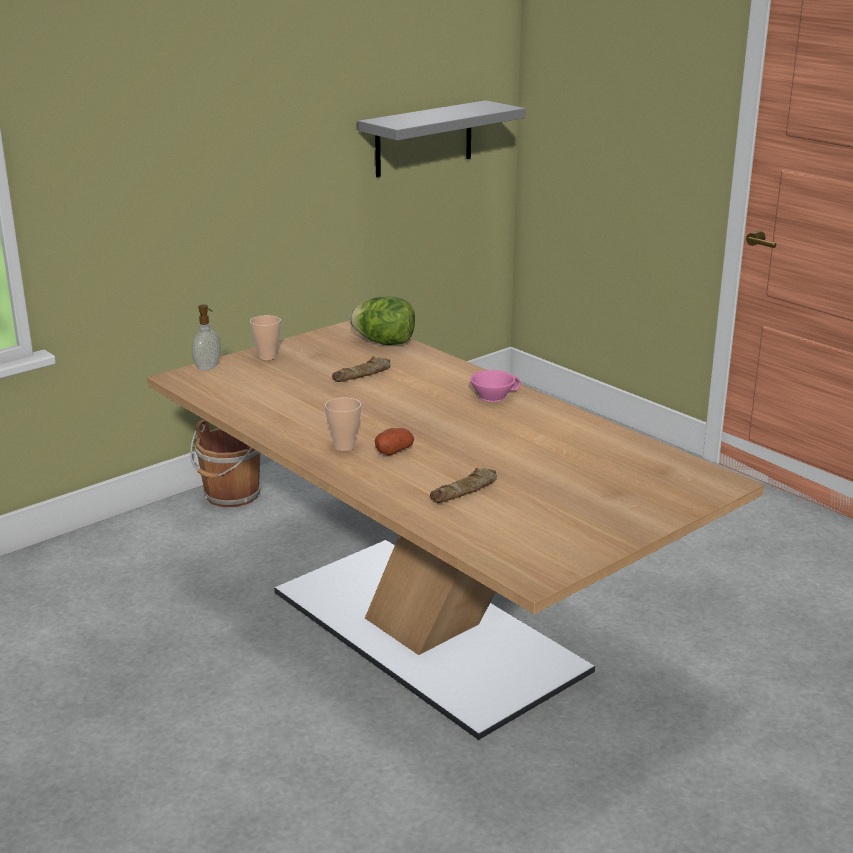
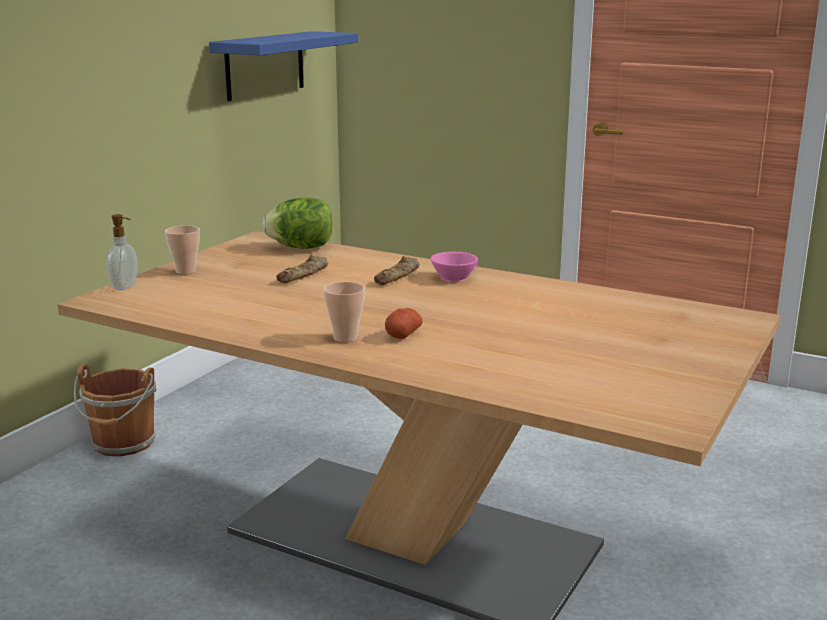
camera: 20 degrees left, 5 degrees down
(424, 138) = (265, 65): grey shelf -> blue shelf
(465, 491) = (515, 360): bread -> bread (398, 276)

